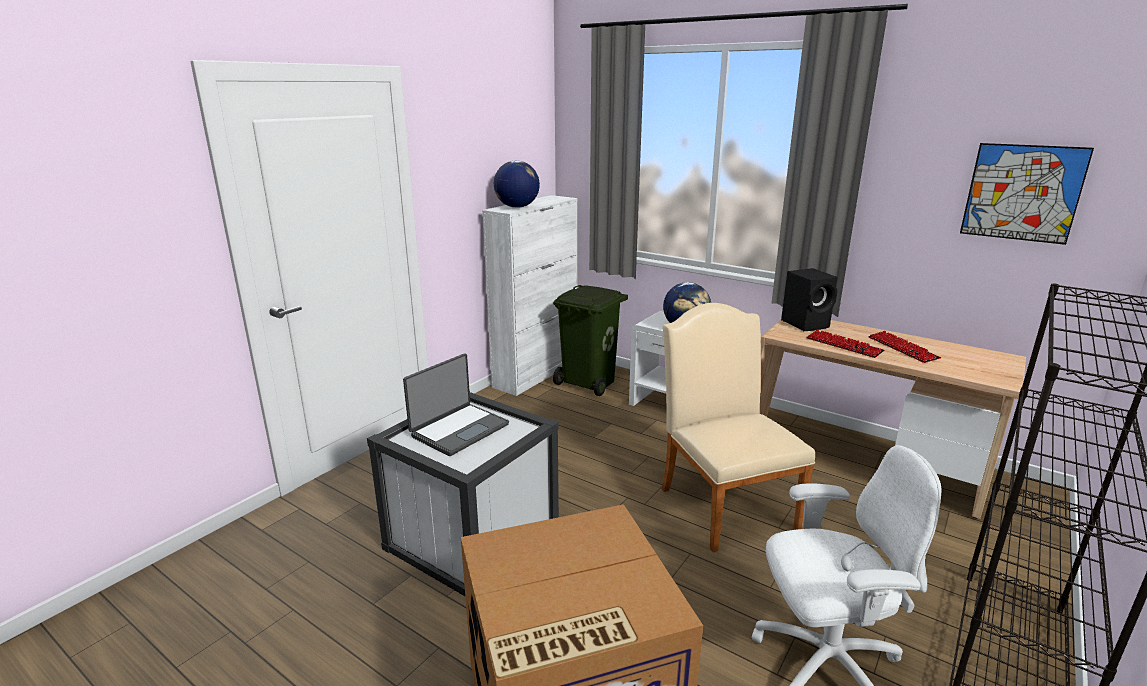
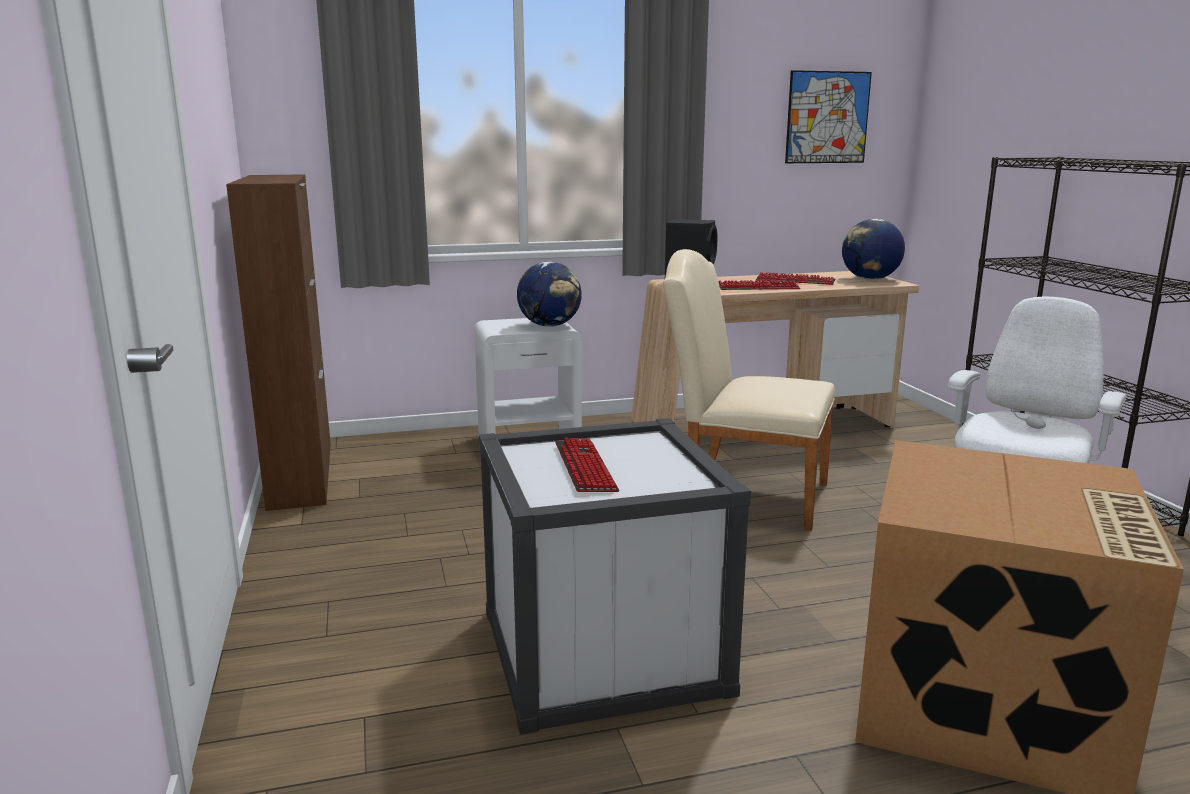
camera: 50 degrees left, 5 degrees down
(458, 430) = (584, 467): laptop -> keyboard
(517, 207) = (269, 180): globe -> globe (870, 279)
(536, 373) = (301, 474): white cabinet -> brown cabinet
(589, 382) = (396, 457): green trash can -> none

